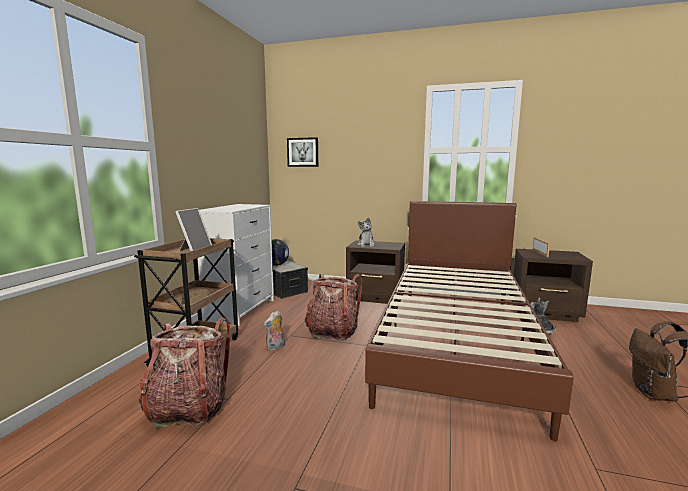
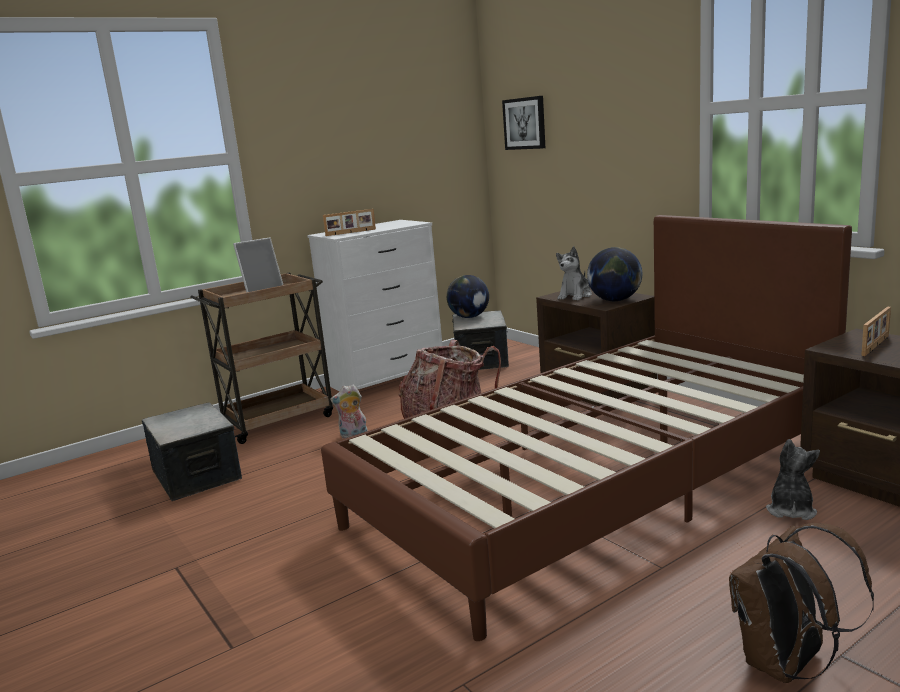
camera: 40 degrees right, 5 degrees up
(188, 408) = (197, 475): backpack -> storage box
(229, 209) = (351, 232): none -> picture frame
(391, 245) = (615, 300): none -> globe

